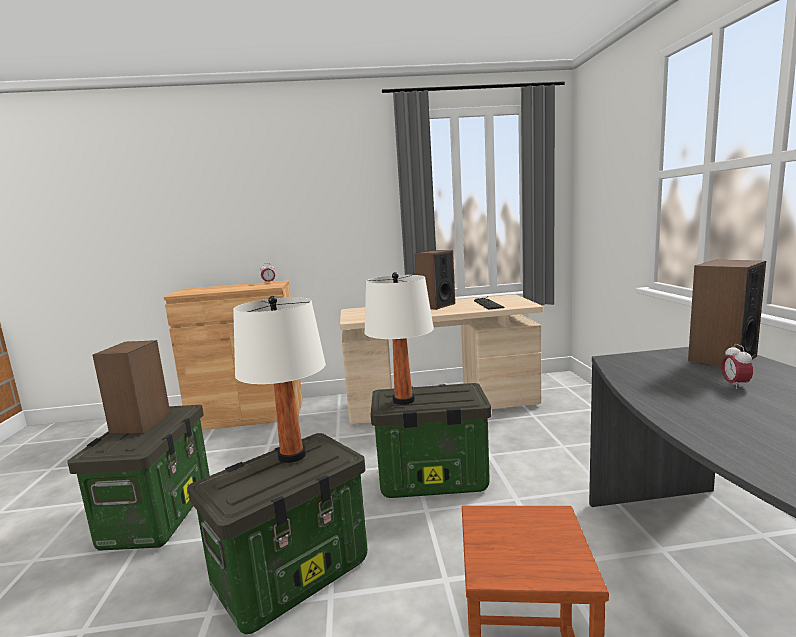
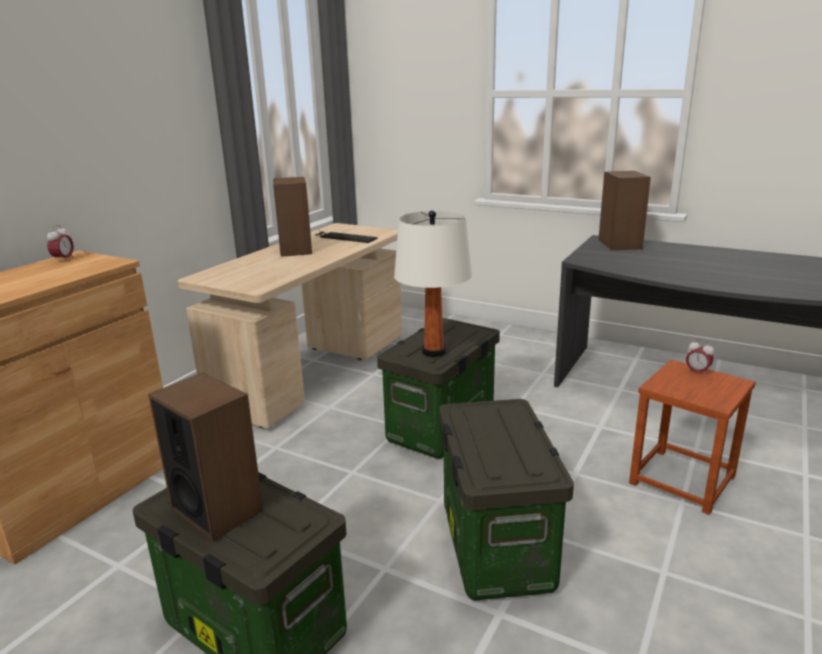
camera: 55 degrees left, 10 degrees up
(291, 455) = (481, 426): white table lamp -> none
(735, 385) = (664, 257): alarm clock -> alarm clock (697, 372)

